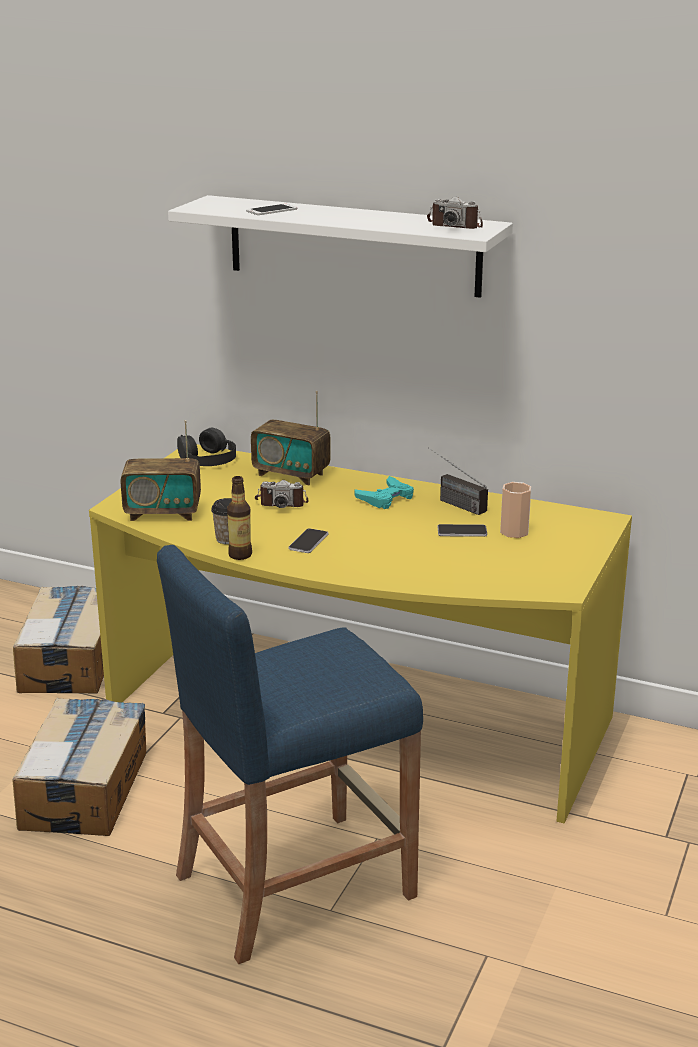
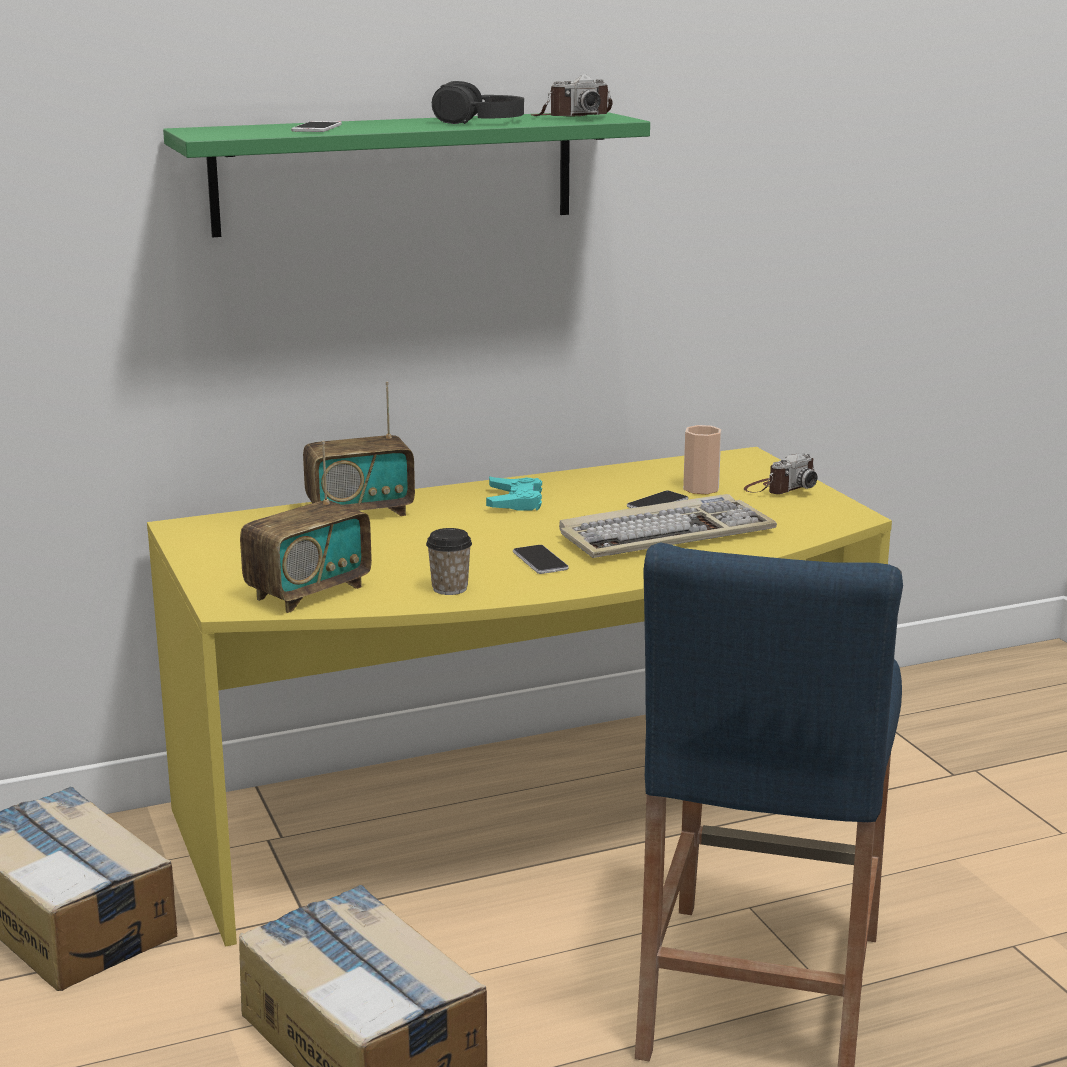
camera: 45 degrees left, 5 degrees down
(208, 459) = (221, 528): black headphones -> black headphones (479, 120)
(240, 555) = (502, 597): bottle -> none
(281, 502) = (418, 539): camera -> camera (779, 488)
(353, 245) = (395, 172): white shelf -> green shelf
(415, 554) = (666, 534): none -> keyboard
(451, 502) = (584, 484): radio -> none

